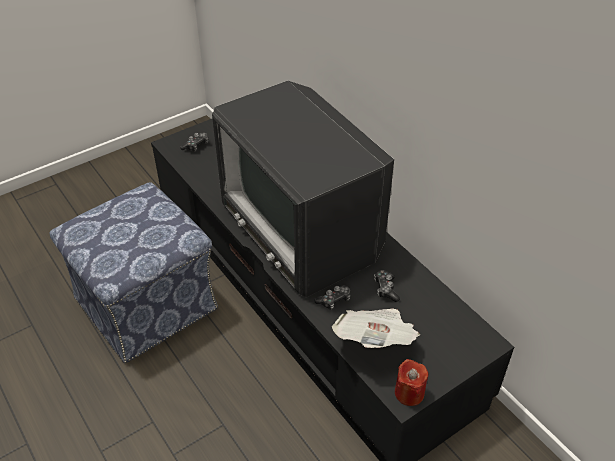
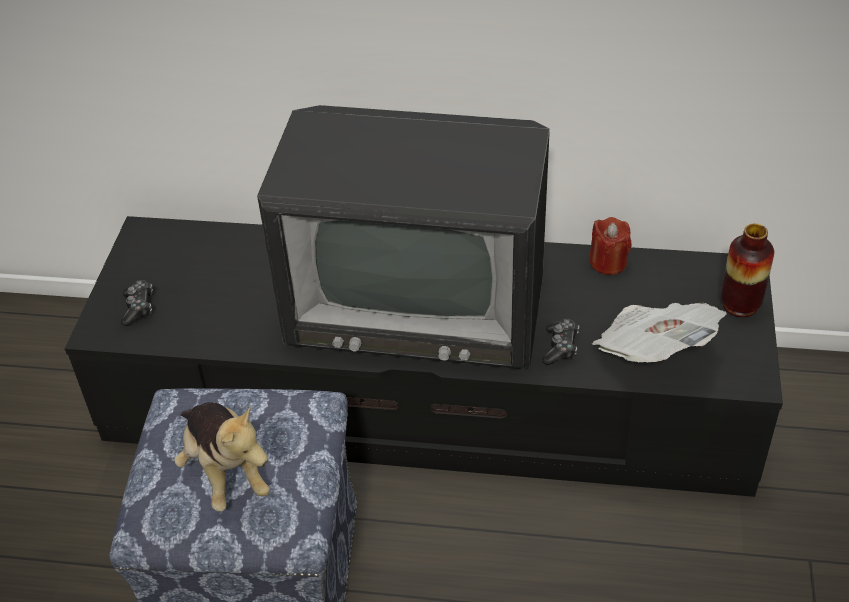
camera: 45 degrees left, 0 degrees up
(120, 231) = (225, 471): none -> plush toy
(386, 289) = (590, 295): game controller -> none
(409, 393) = (750, 371): red candle -> red candle (608, 262)
(456, 357) = (740, 305): none -> vase

